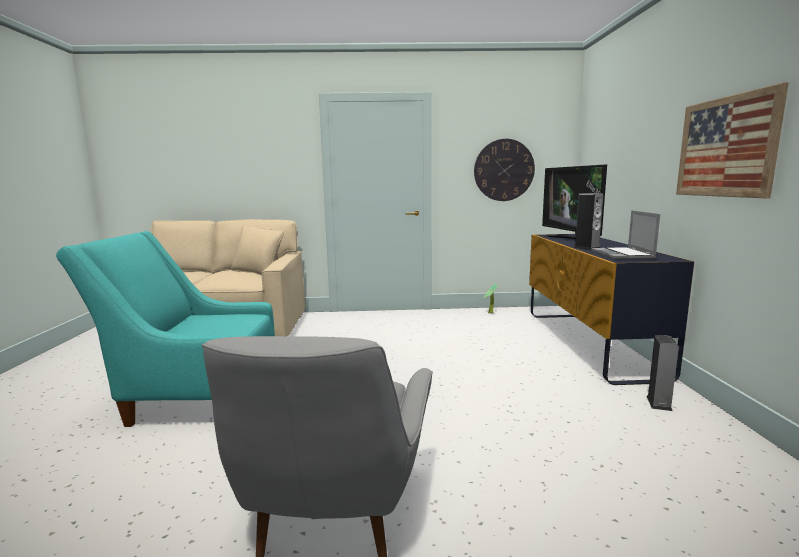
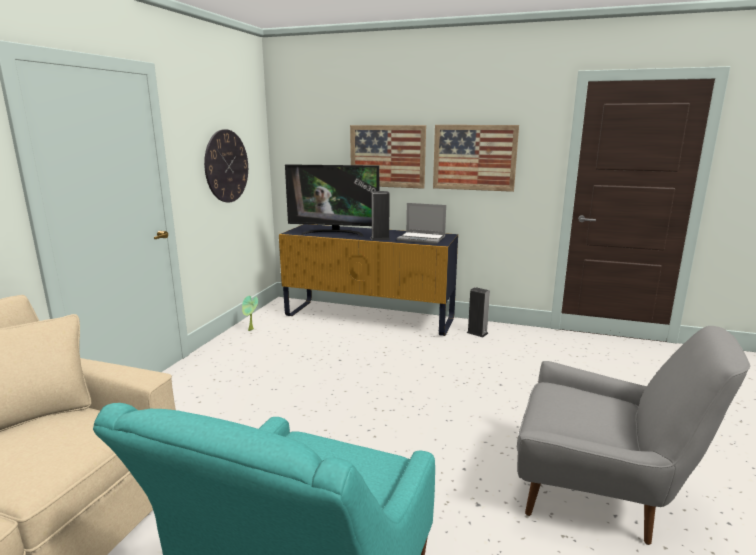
camera: 70 degrees left, 5 degrees up
(645, 156) = (387, 156): none -> picture

